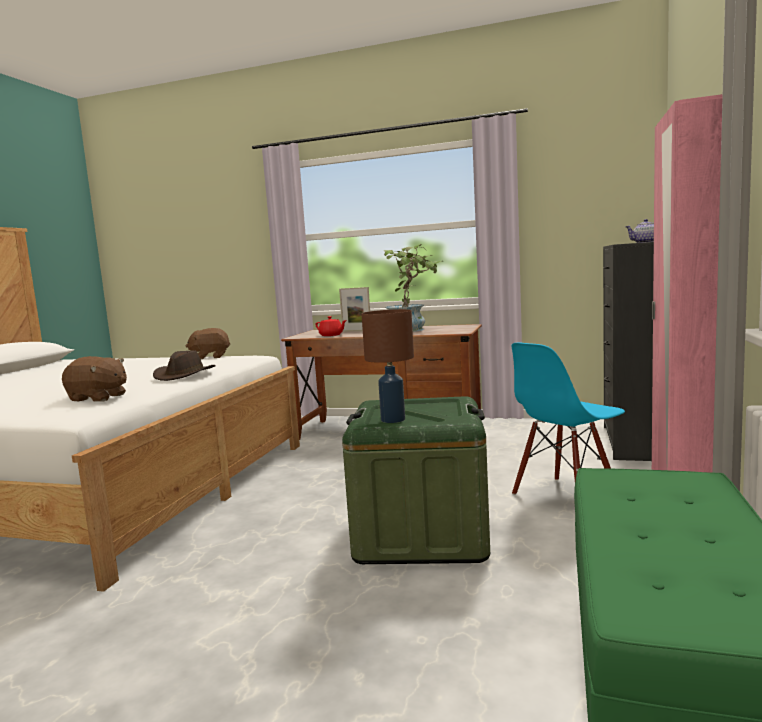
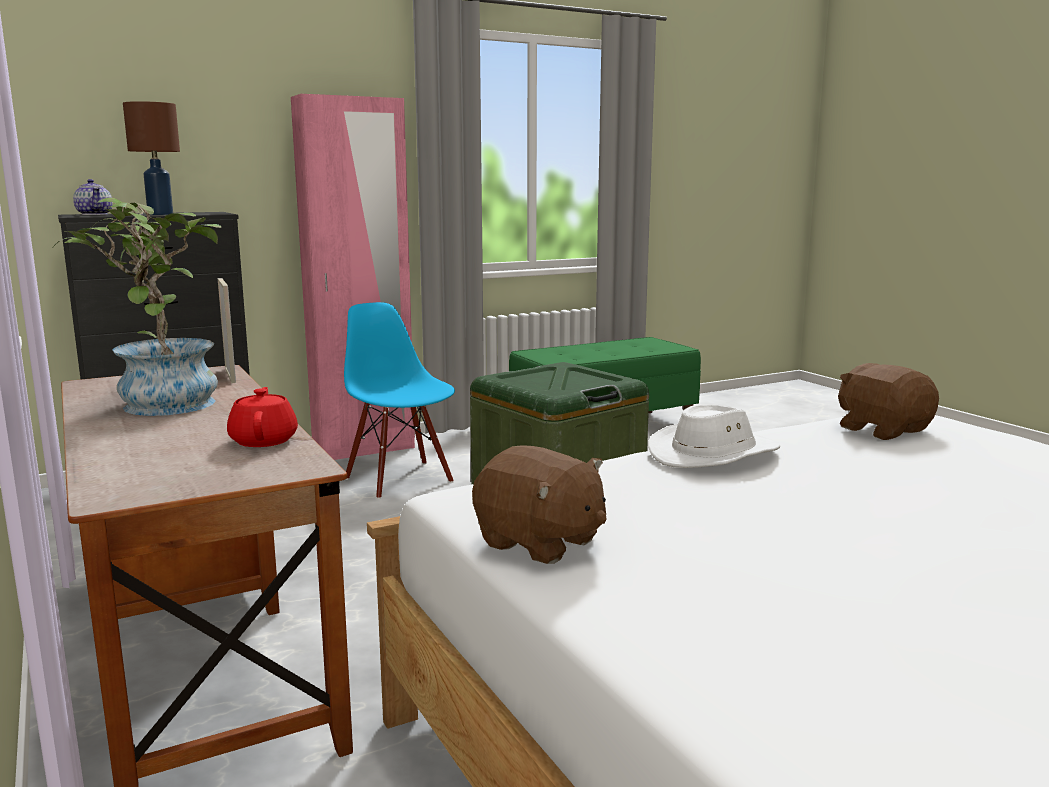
camera: 135 degrees left, 5 degrees up
(184, 375) = (714, 454): brown hat -> white hat
(356, 331) = (162, 441): picture frame -> picture frame (230, 375)
(392, 420) = (591, 380): brown table lamp -> brown table lamp (161, 214)
(566, 498) = (400, 480): blue chair -> blue chair turned 135 degrees counterclockwise

